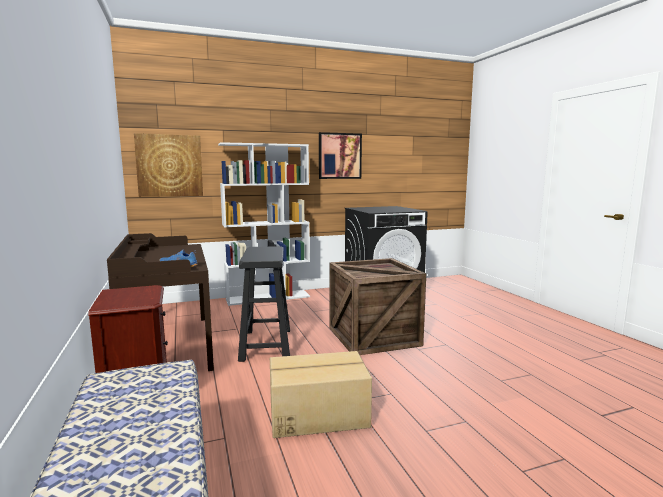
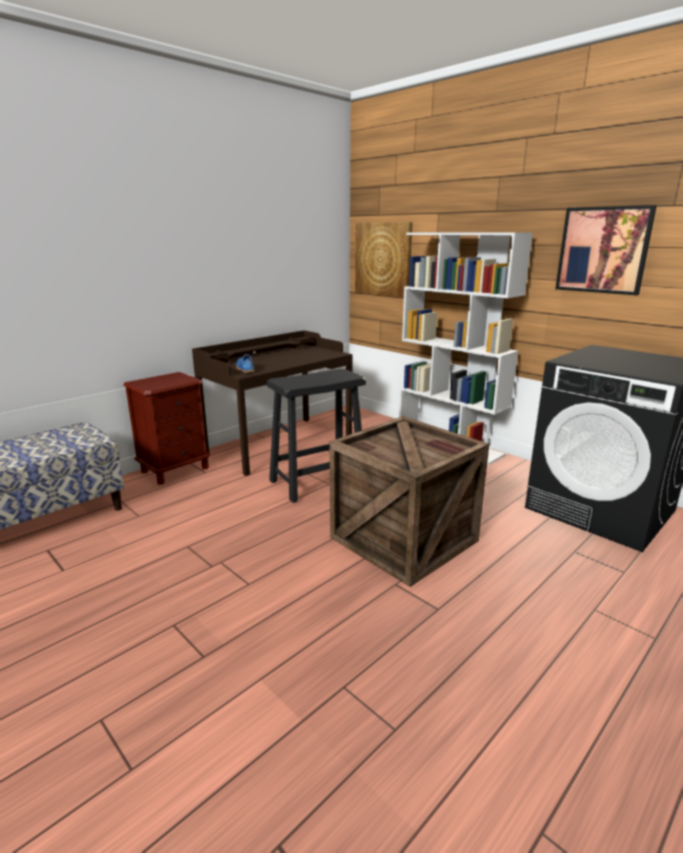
camera: 65 degrees right, 10 degrees up
(318, 414) = (187, 548): cardboard box -> none

